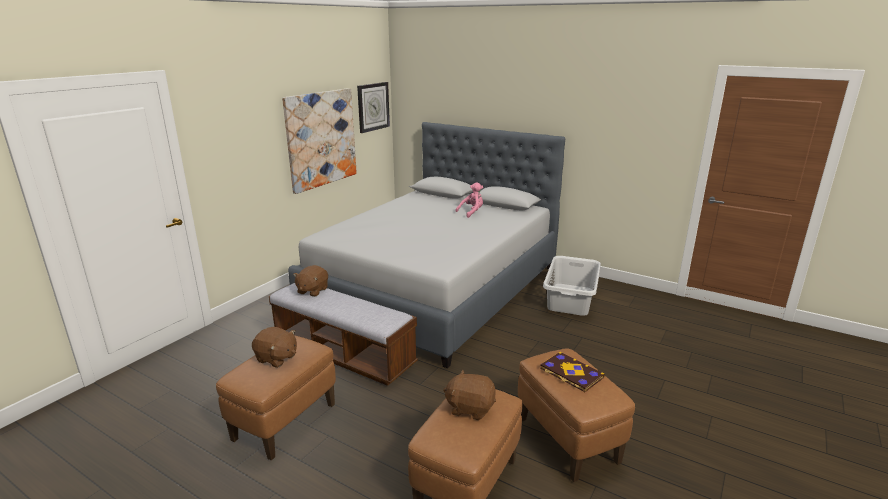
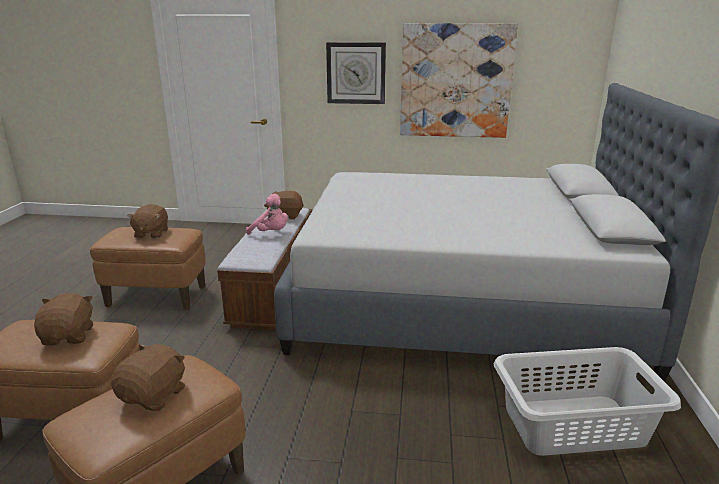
camera: 65 degrees right, 0 degrees up
(373, 107) = (563, 55): wall clock -> wall clock (356, 73)
(471, 212) = (533, 216): pink plush toy -> pink plush toy (271, 233)
(571, 373) = (154, 395): book -> brown plush toy

